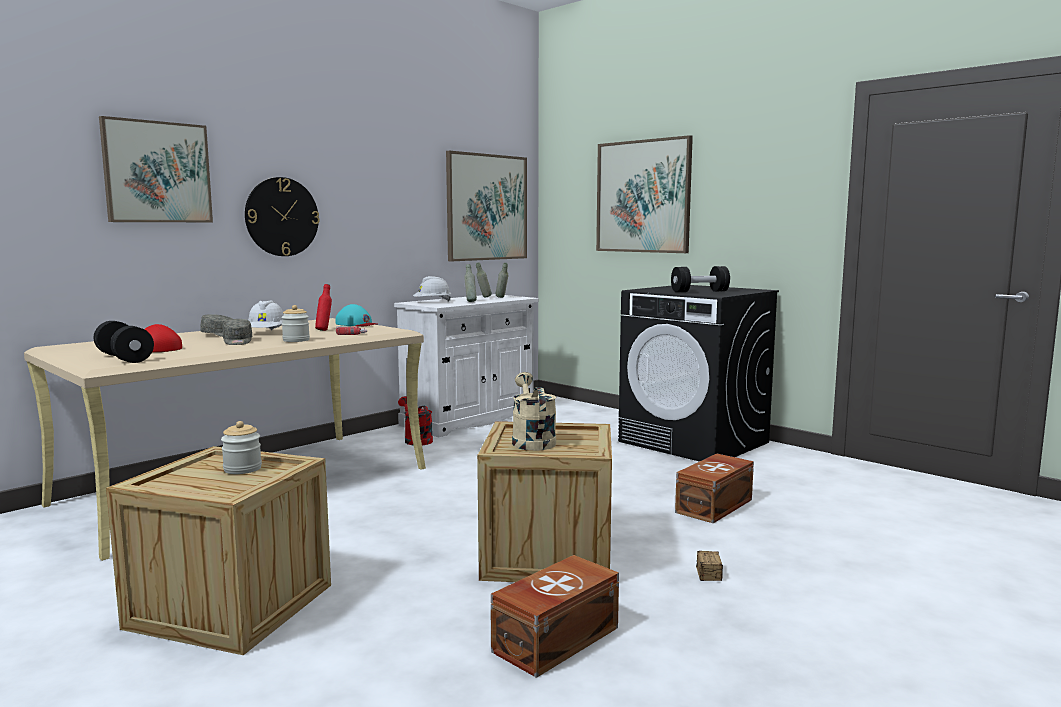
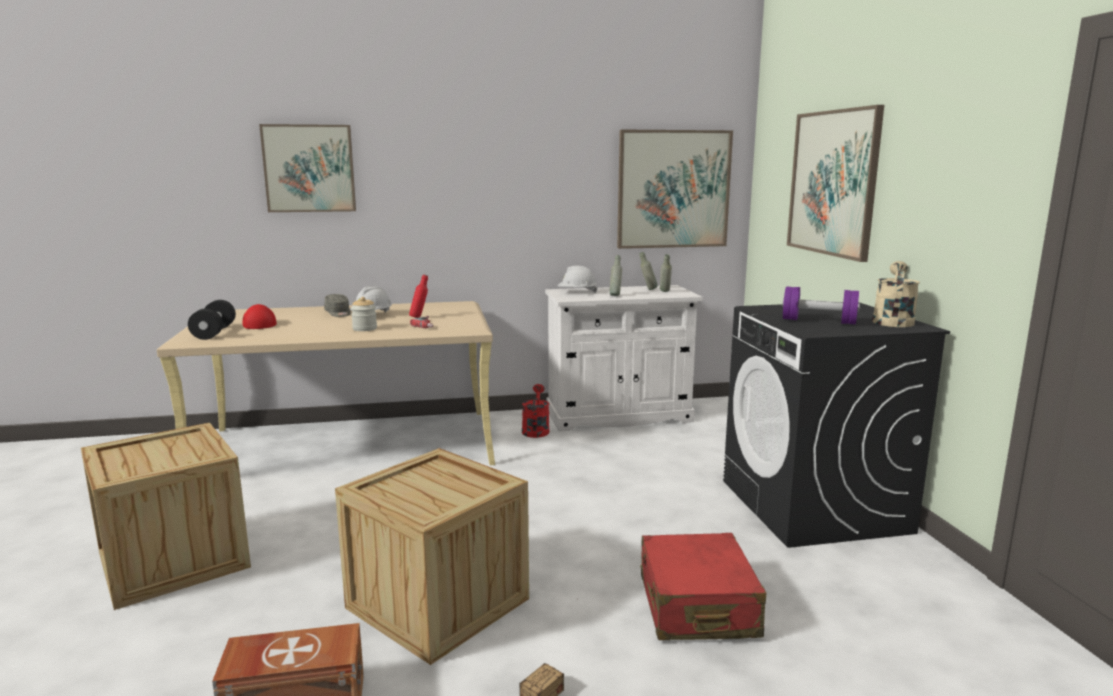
camera: 35 degrees right, 5 degrees up
(237, 342) = (325, 324): grey cap -> none
(242, 469) = (181, 452): jar -> none
(282, 217) = (425, 204): wall clock -> none
(357, 324) = (465, 313): turquoise cap -> none
(531, 441) = (420, 483): beige watering can -> beige watering can (892, 320)
(699, 291) = (818, 321): black dumbbell -> purple dumbbell
(716, 506) = (697, 606): brown storage box -> red suitcase

